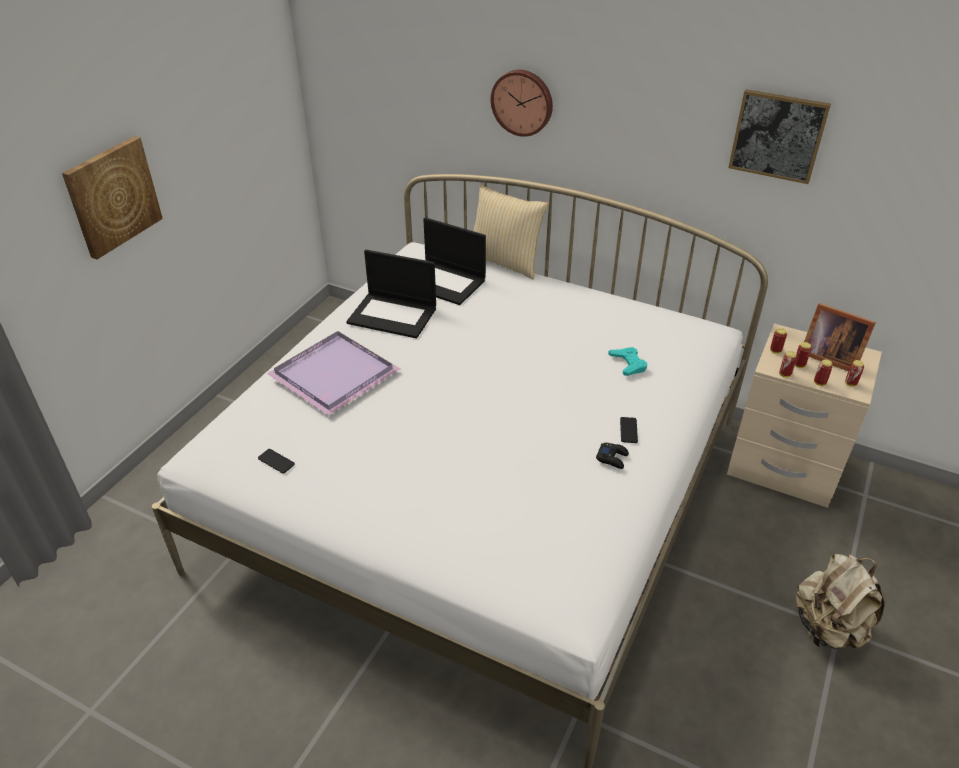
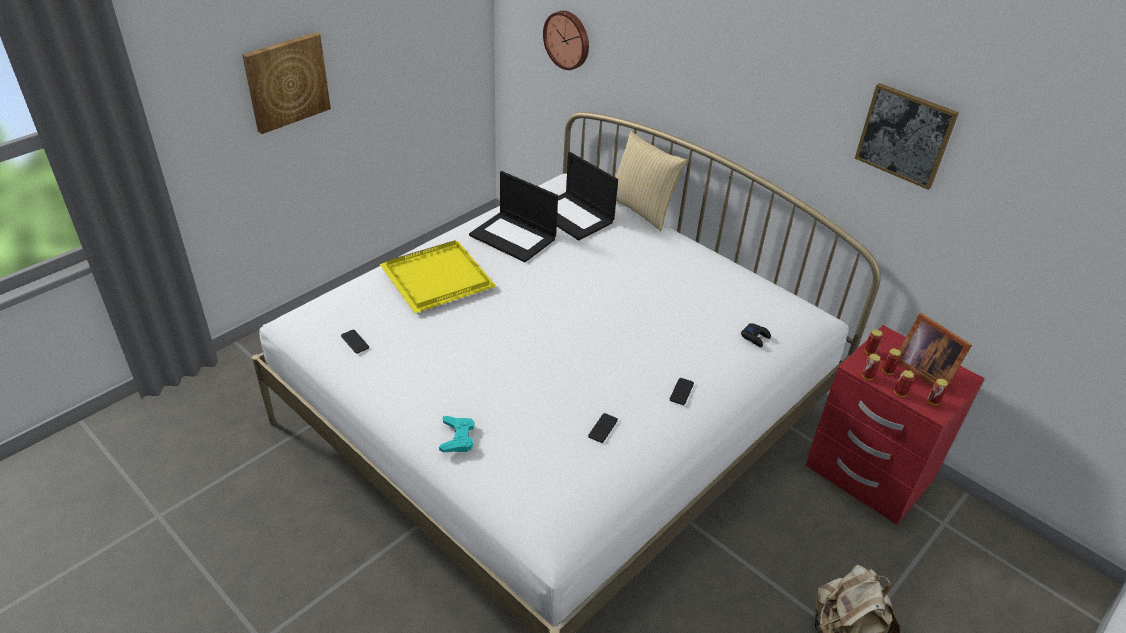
camera: 15 degrees right, 0 degrees up
(334, 376) = (436, 280): purple tray -> yellow tray
(523, 102) = (677, 58): wall clock -> wall clock (568, 39)
(572, 486) = (603, 428): none -> phone
(612, 458) = (653, 413): black game controller -> black game controller (755, 337)
(628, 364) = (712, 330): turquoise game controller -> turquoise game controller (457, 437)
(783, 467) = (868, 473): beige nightstand -> red nightstand

